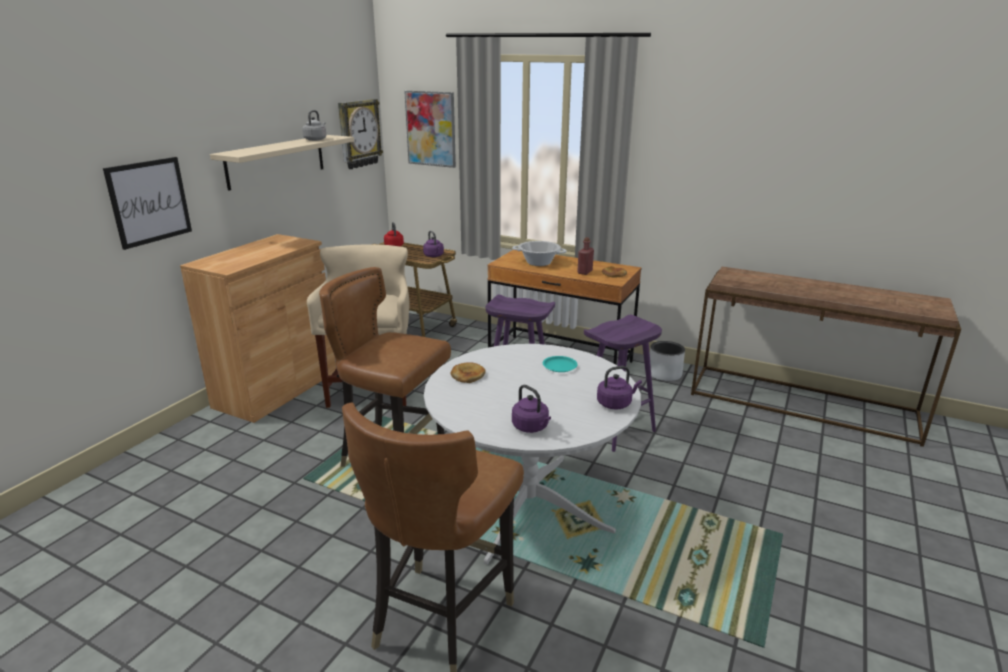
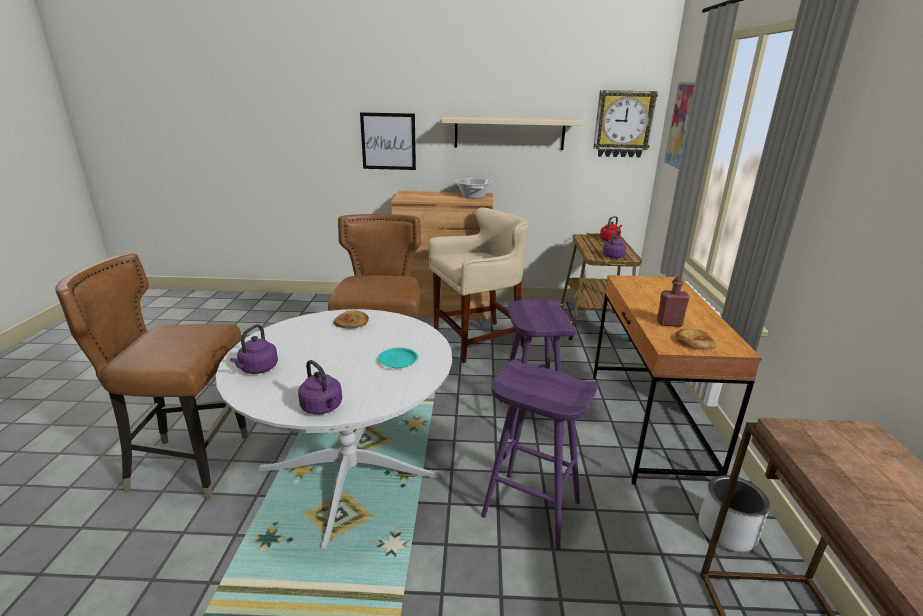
camera: 65 degrees right, 0 degrees up
(316, 139) = (545, 119): grey kettle -> none
(538, 262) = (656, 295): cooking pot -> cooking pot (473, 196)

